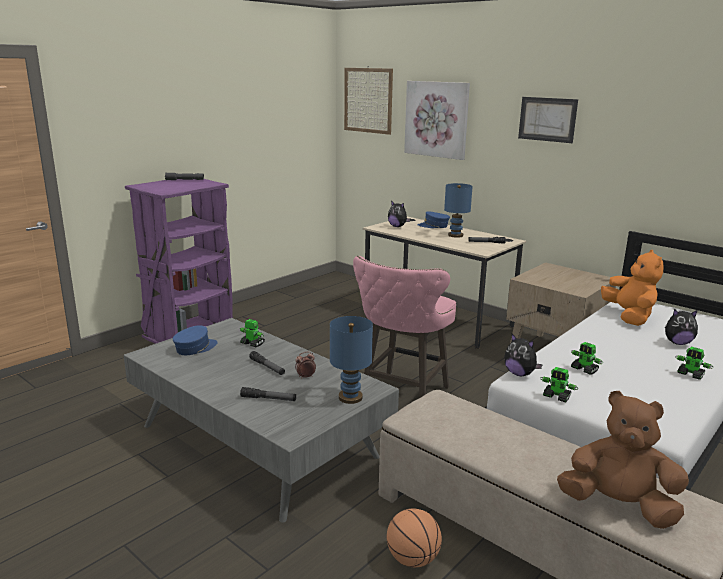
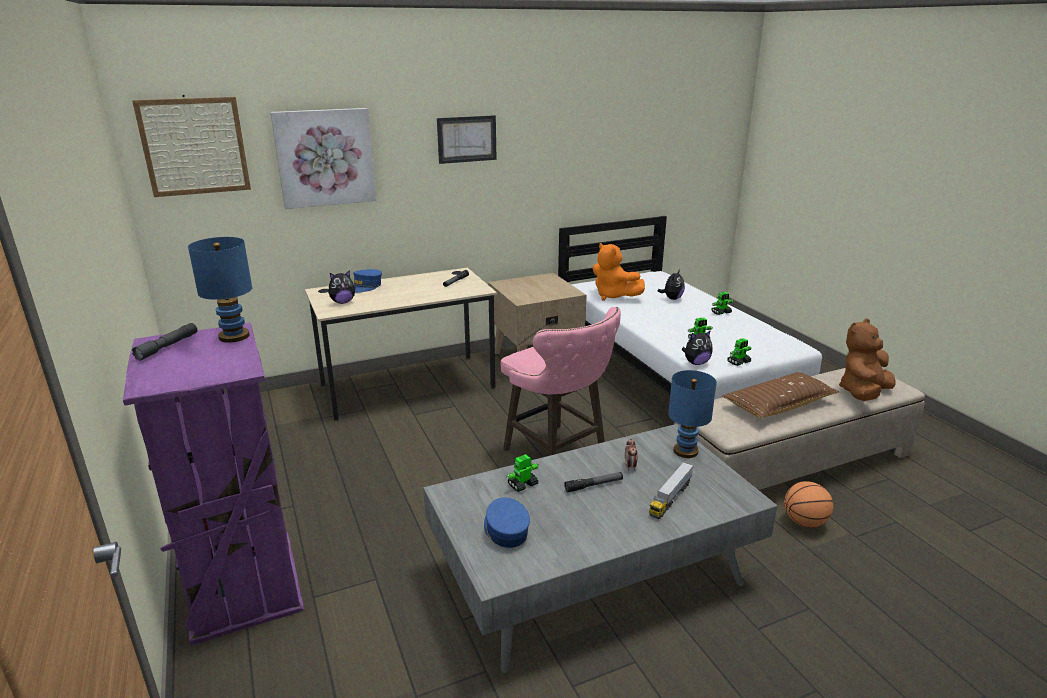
camera: 65 degrees left, 5 degrees up
(268, 399) = (670, 498): flashlight -> toy truck
(455, 235) = (415, 287): blue table lamp -> blue table lamp (234, 336)
(503, 441) = (778, 405): none -> brown pillow
(629, 316) = (613, 296): orange plush toy -> orange plush toy turned 150 degrees counterclockwise

